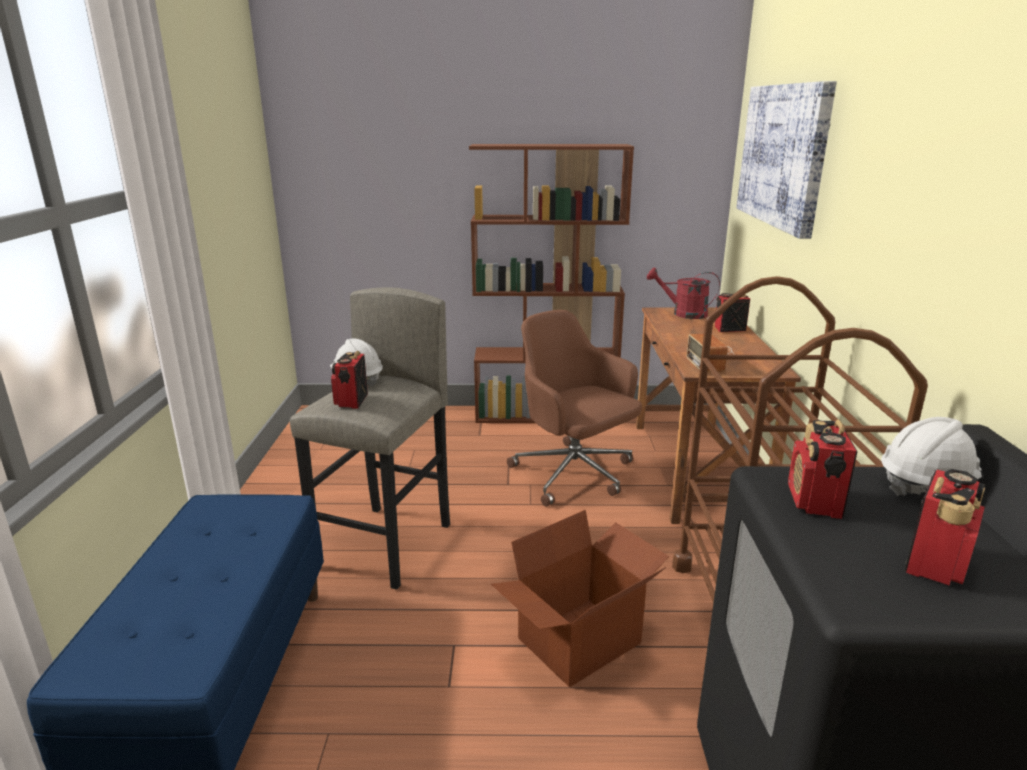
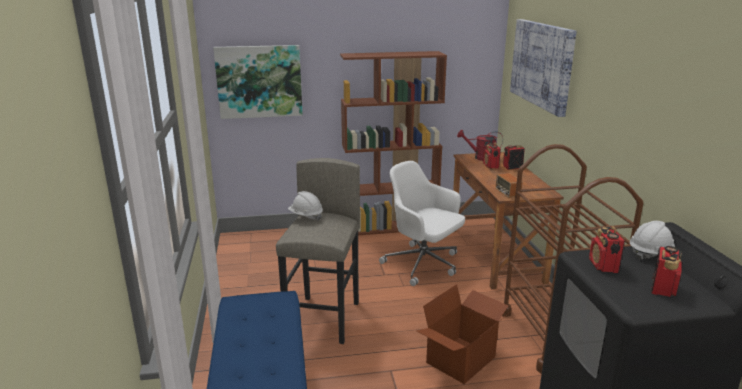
camera: 10 degrees left, 0 degrees up
(351, 401) = (312, 231): radio -> radio (491, 166)
(353, 184) = (259, 81): none -> picture
(574, 474) = (423, 264): brown office chair -> white office chair

